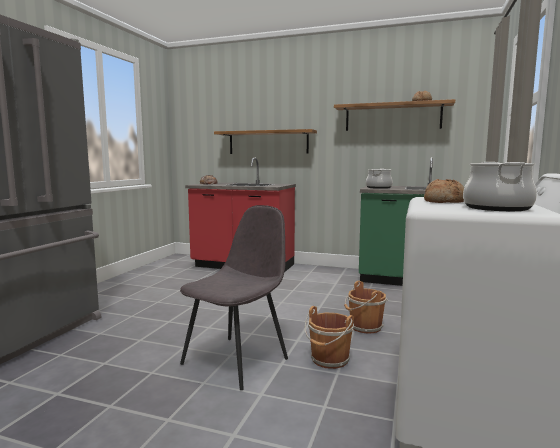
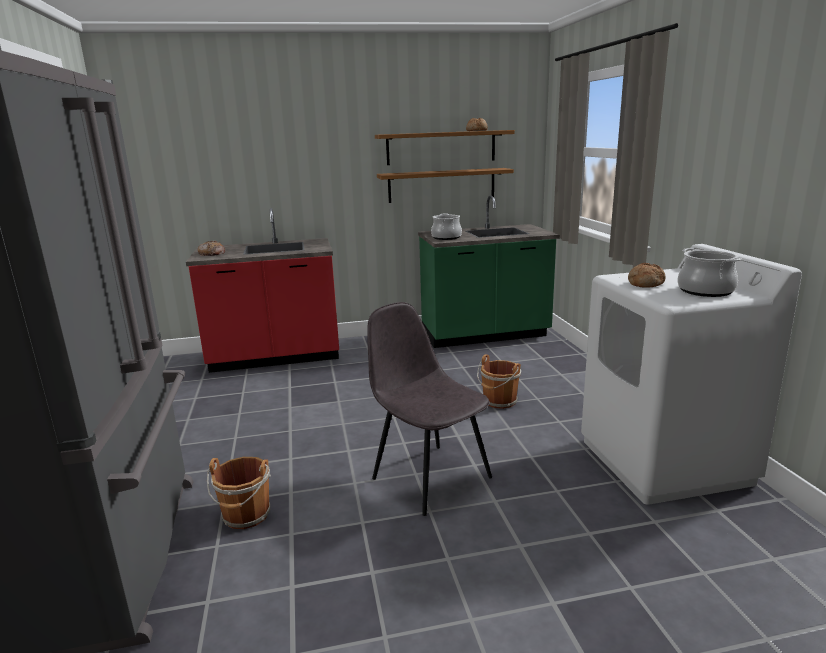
camera: 30 degrees left, 10 degrees up
(237, 360) = (429, 476): grey chair -> grey chair turned 45 degrees counterclockwise
(268, 142) = (281, 184): shelf -> shelf (441, 185)
(329, 360) = (510, 446): brown bucket -> brown bucket (246, 516)

